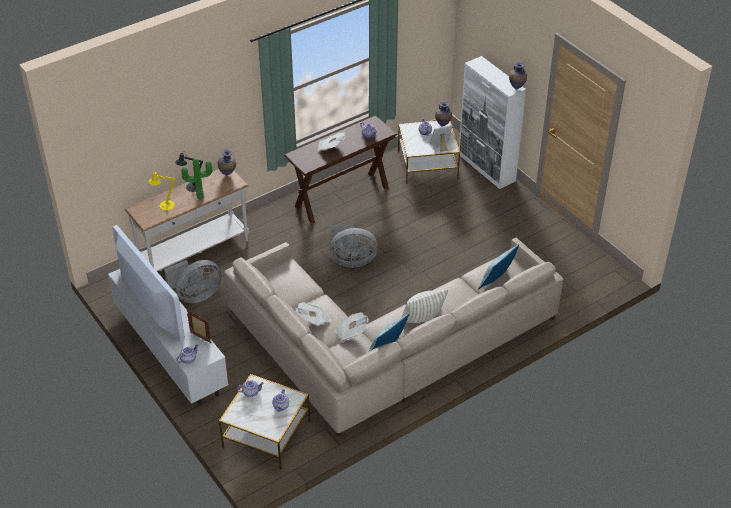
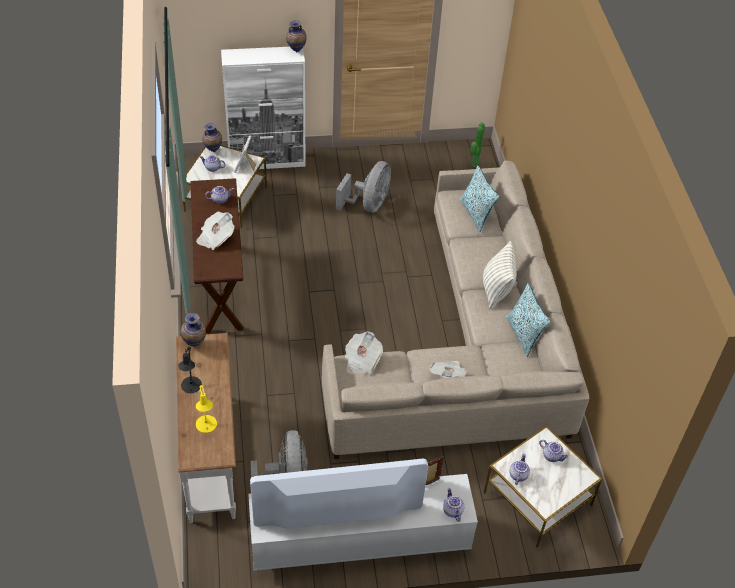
camera: 65 degrees left, 5 degrees up
(200, 196) = (214, 385): potted plant -> potted plant (473, 164)
(350, 332) = (483, 353): newspaper -> newspaper (361, 360)
(351, 260) = (326, 321): grey fan -> grey fan (368, 205)

